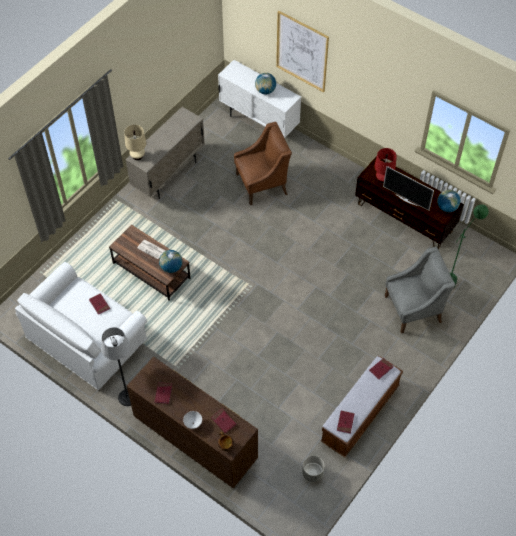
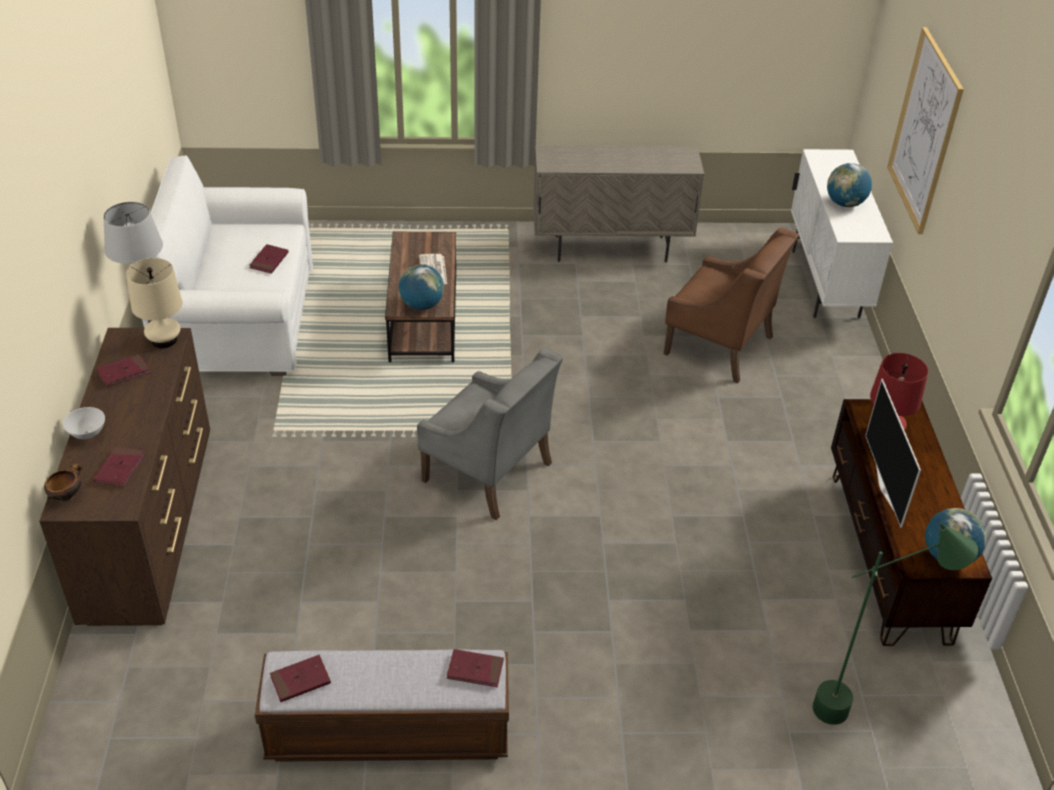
camera: 50 degrees right, 15 degrees down
(137, 156) = (555, 151): beige table lamp -> beige table lamp (164, 340)
(312, 473) = (196, 730): grey planter -> none
(413, 309) = (709, 684): grey armchair -> grey armchair (488, 473)

